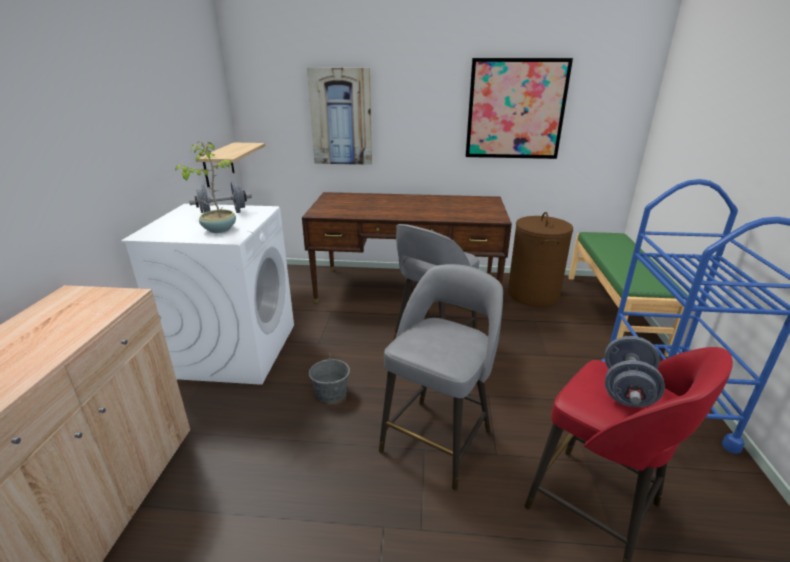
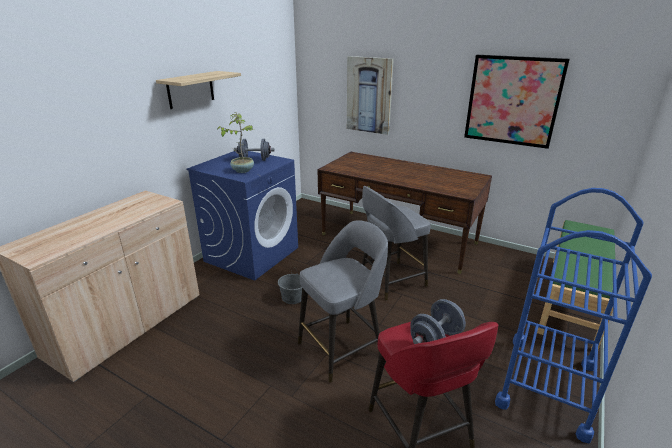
camera: 25 degrees right, 0 degrees up
(218, 164) = (276, 123): shelf -> shelf (190, 89)
(235, 349) = (252, 254): white washing machine -> blue washing machine
(533, 294) = (504, 267): brown laundry basket -> none

